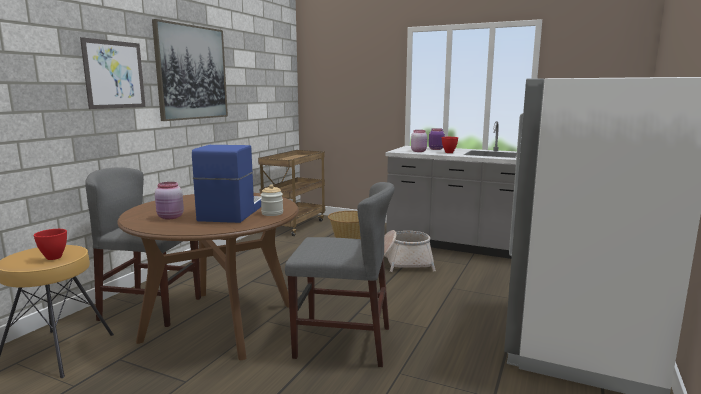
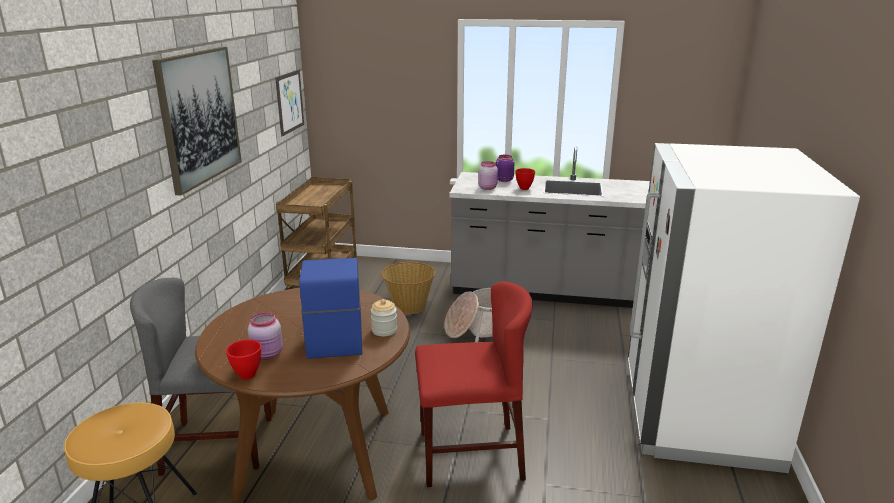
camera: 15 degrees left, 10 degrees up
(54, 258) = (140, 432): red bowl -> red bowl (248, 375)
(114, 74) = (123, 153): picture -> picture (289, 102)
(343, 342) = (470, 455): grey chair -> red chair

